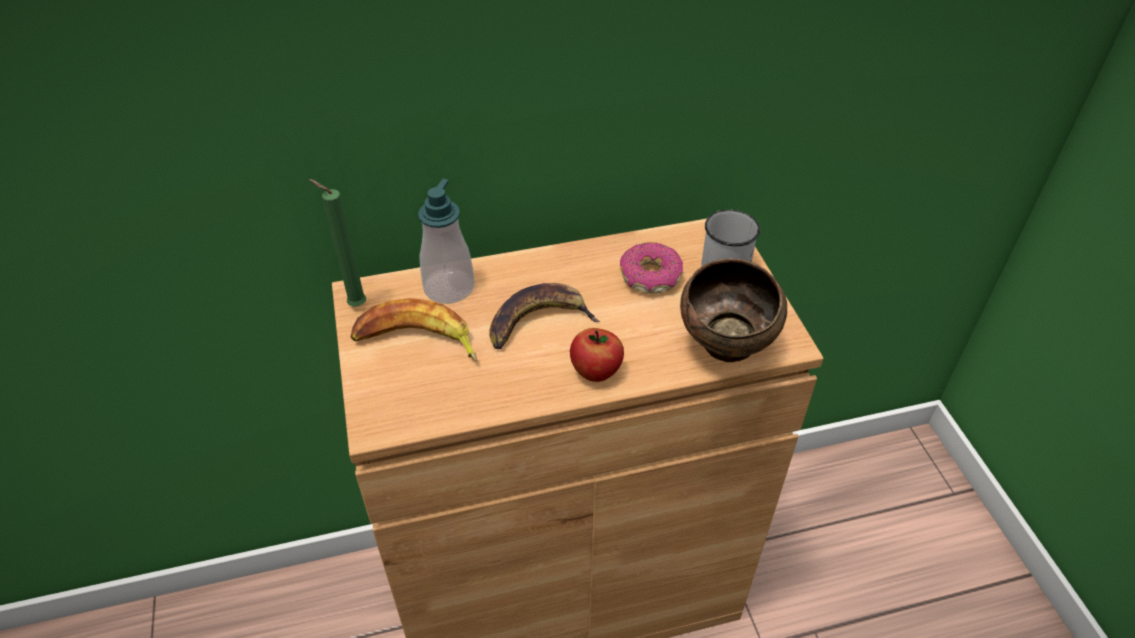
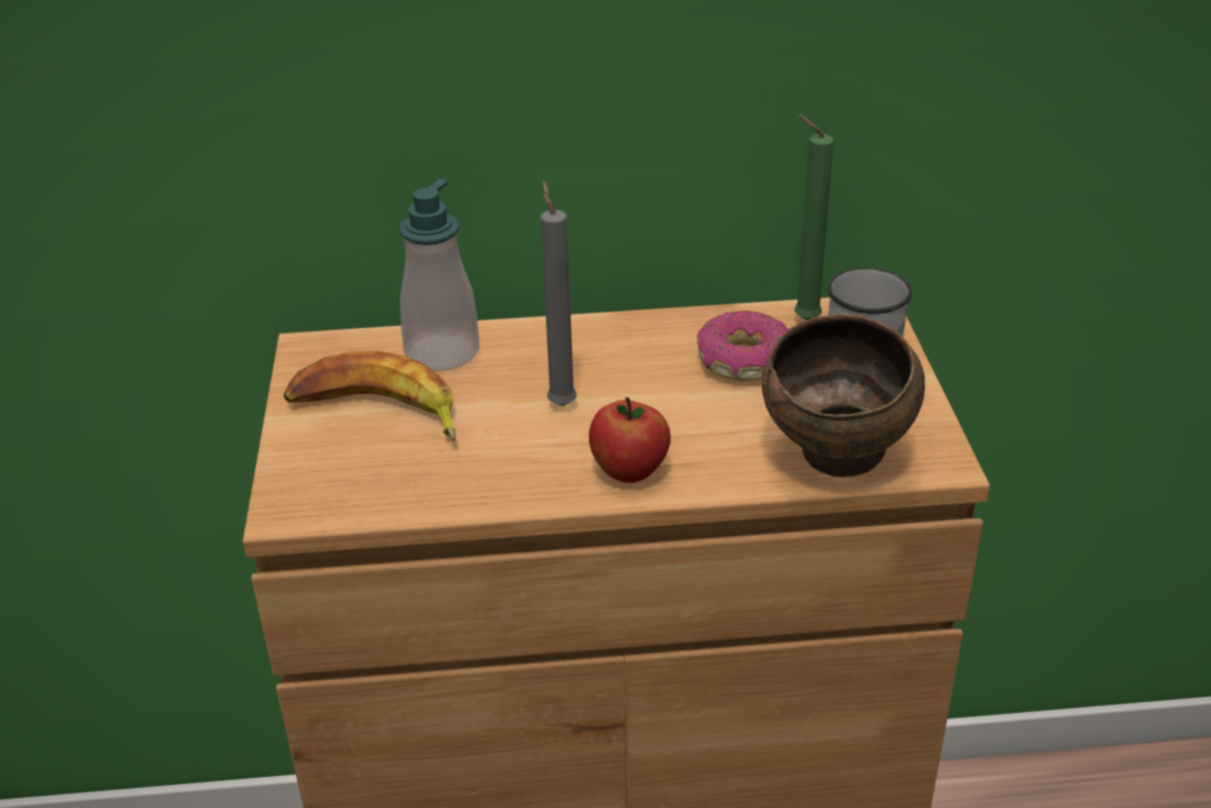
camera: 10 degrees right, 10 degrees down
(354, 305) = (302, 362): green candle -> green candle (802, 320)
(538, 321) = (561, 403): banana -> grey candle

